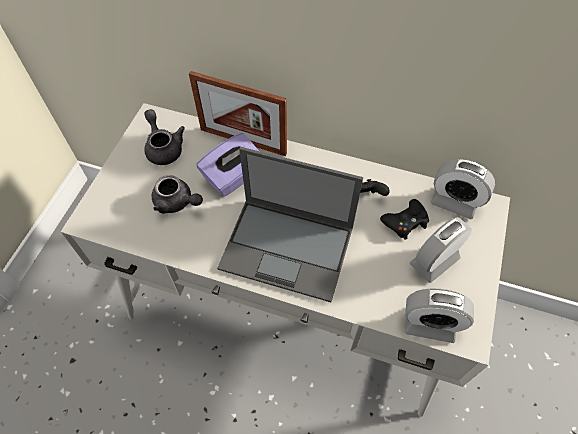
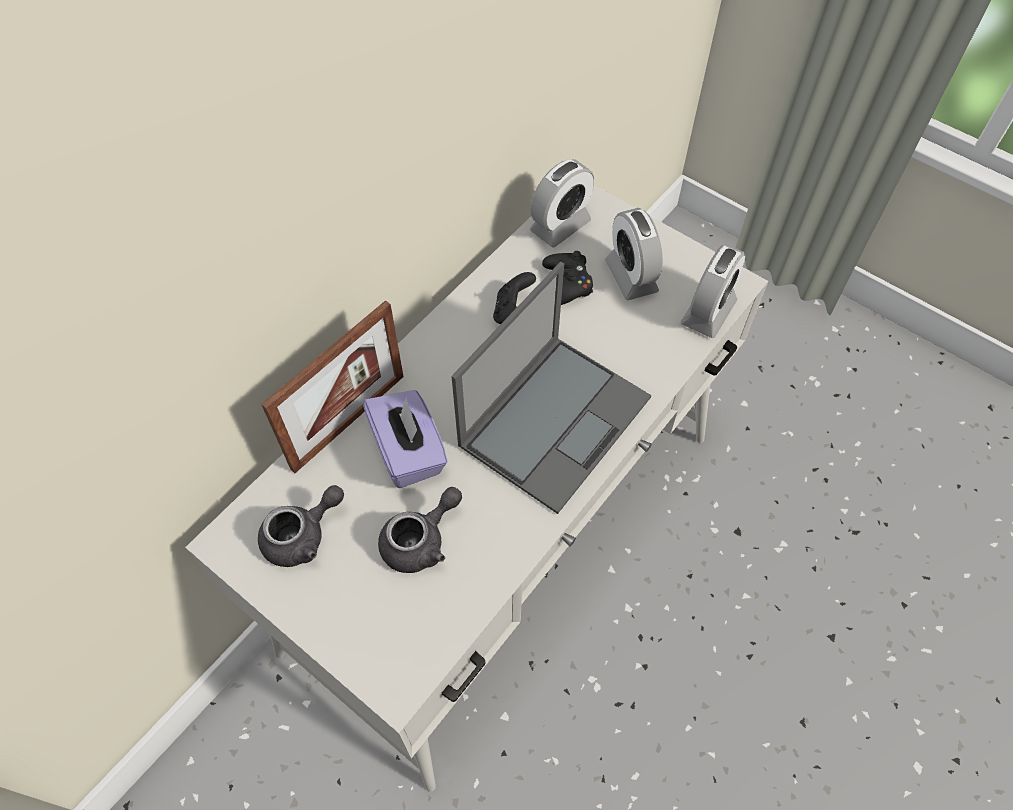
camera: 70 degrees left, 0 degrees up
(163, 147) = (303, 536): grey teapot -> grey teapot turned 150 degrees clockwise

